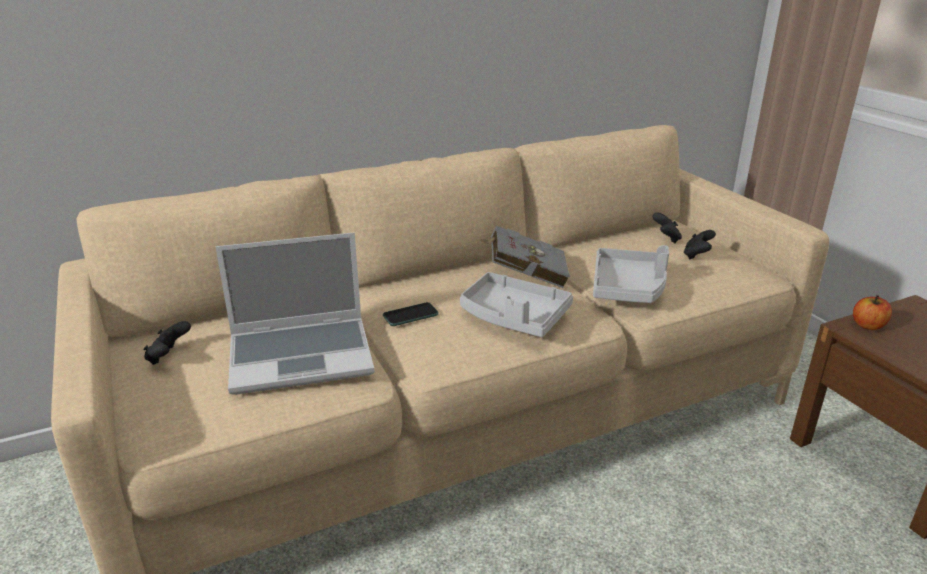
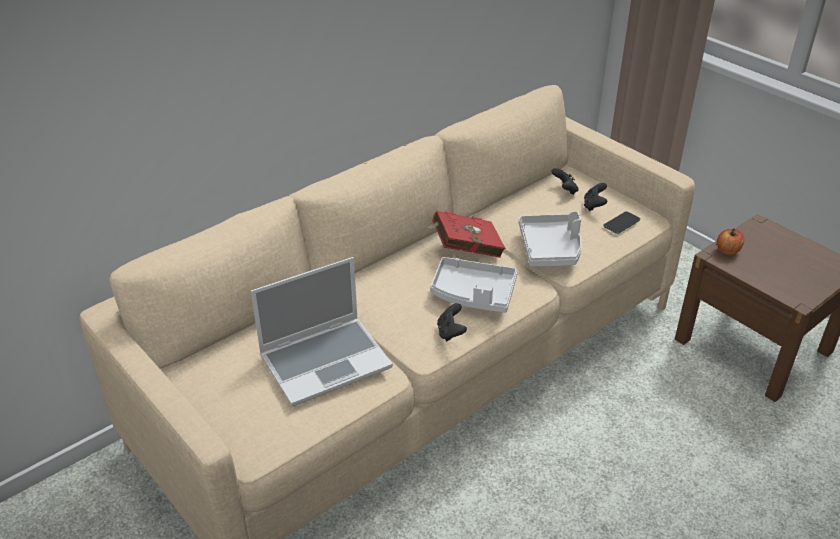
camera: 15 degrees left, 10 degrees up
(168, 357) = (217, 382): black game controller -> black game controller (450, 332)
(410, 315) = (391, 306): phone -> phone (621, 223)
(524, 275) = (464, 249): grey book -> red book

